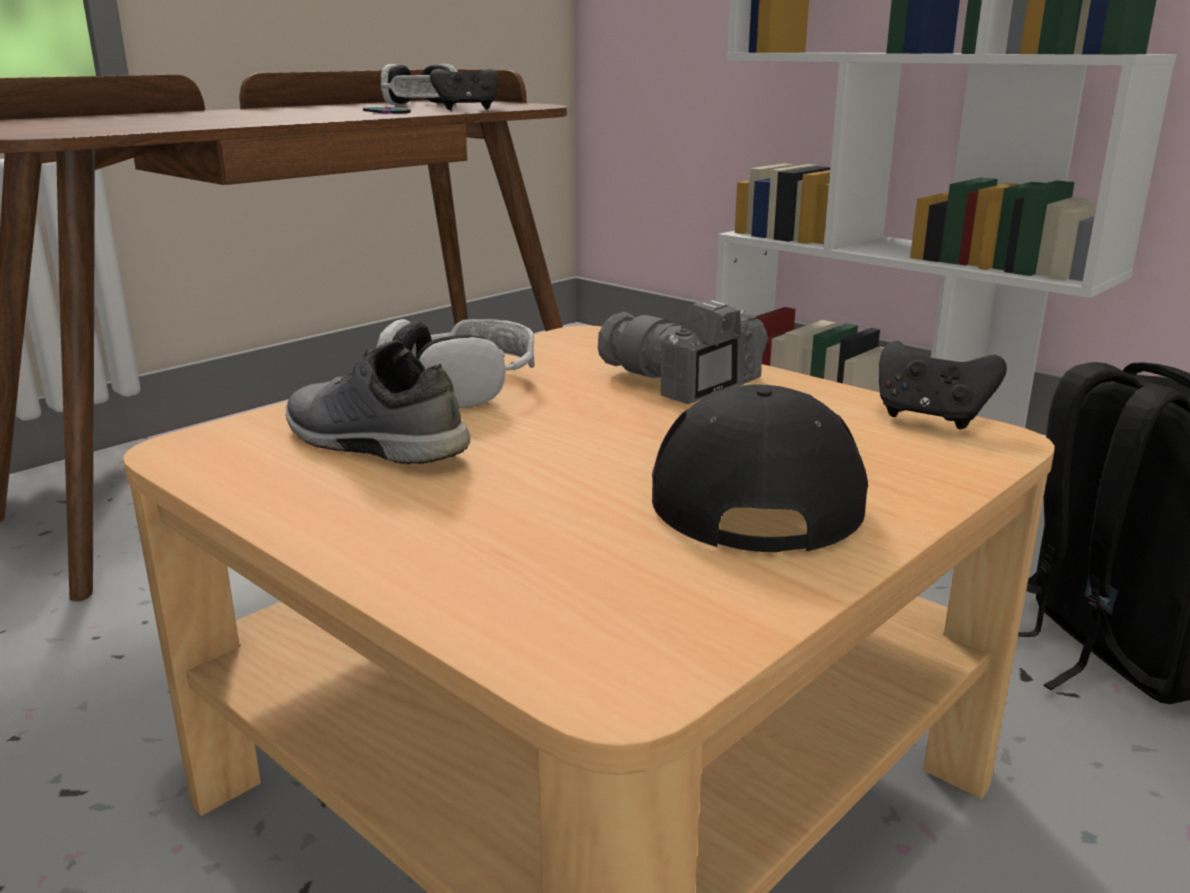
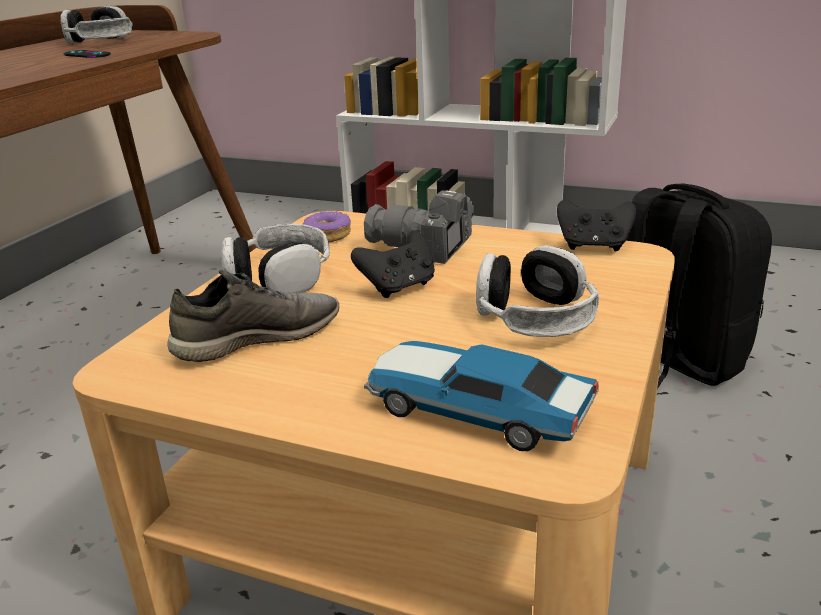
camera: 20 degrees left, 5 degrees up
(370, 443) = (257, 337): grey shoe -> grey shoe turned 135 degrees clockwise
(466, 109) = (149, 45): black game controller -> black game controller (399, 287)
(554, 581) = (473, 409): none -> toy car
(568, 351) = (327, 235): none -> donut
(754, 488) = (534, 317): black cap -> headphones

